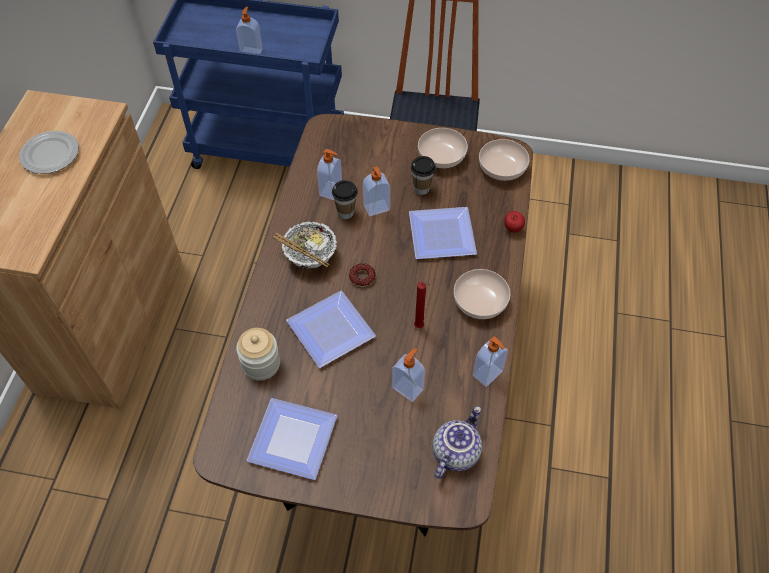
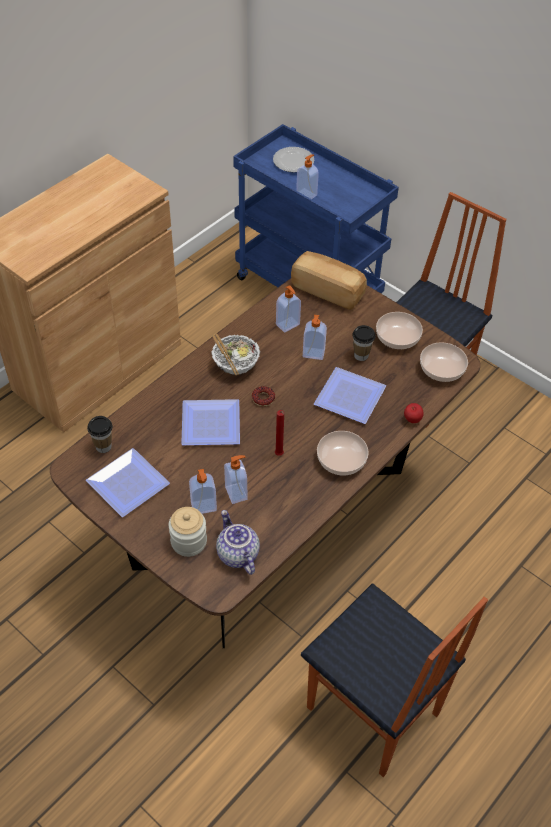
camera: 30 degrees right, 5 degrees down
(51, 155) = (91, 205): plate -> plate (293, 162)
(261, 364) = (144, 422): jar -> jar (189, 541)
(344, 138) = (328, 290): none -> bread
(345, 213) = (286, 346): cup -> cup (103, 446)
(455, 452) = (236, 554): teapot -> teapot turned 90 degrees counterclockwise
(488, 374) = (305, 515): soap dispenser -> soap dispenser (204, 507)
(591, 516) = (372, 713): none -> chair

